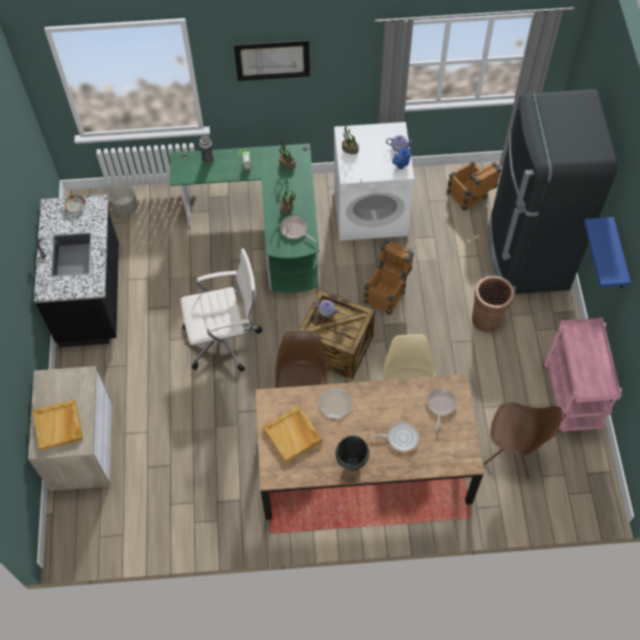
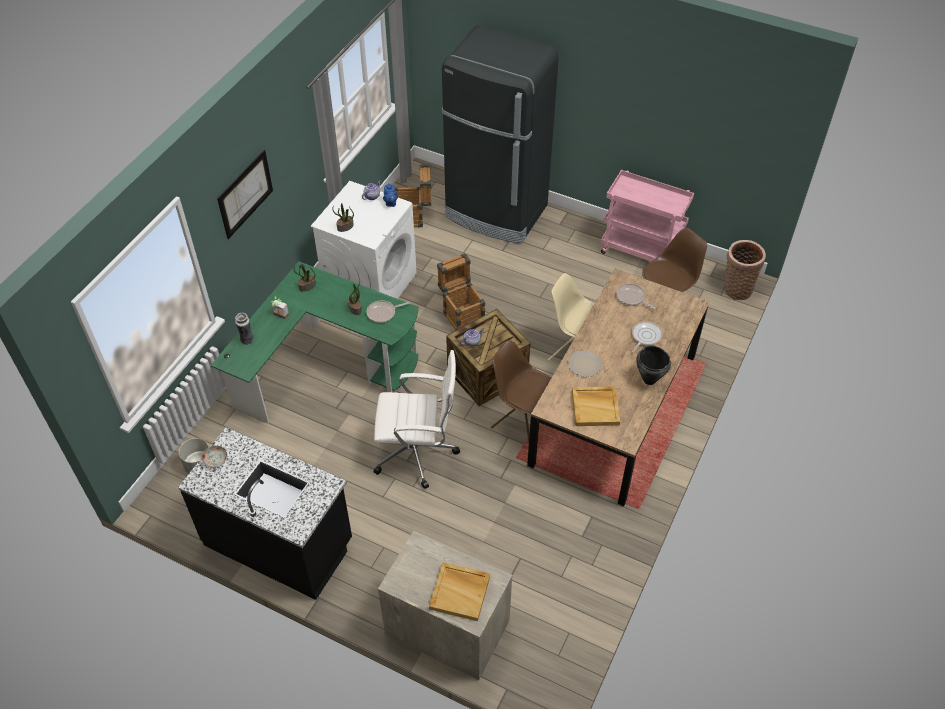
camera: 60 degrees left, 10 degrees down
(225, 340) = (417, 452): white office chair -> white office chair turned 75 degrees clockwise
(487, 317) = (534, 264): basket -> basket (736, 288)
(618, 256) = (603, 112): blue shelf -> none

